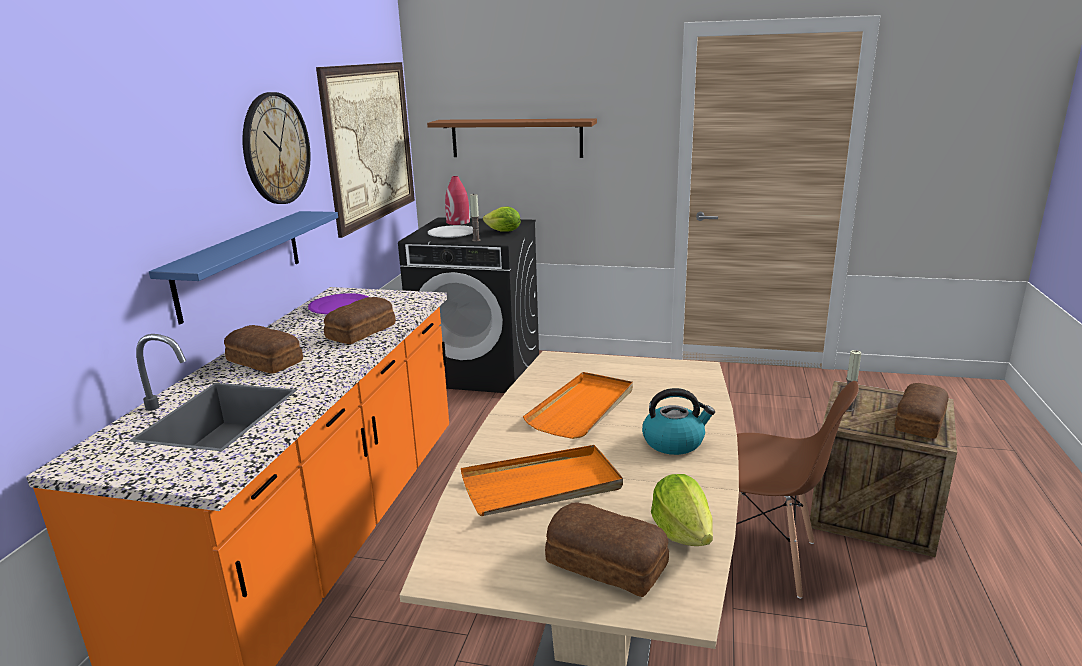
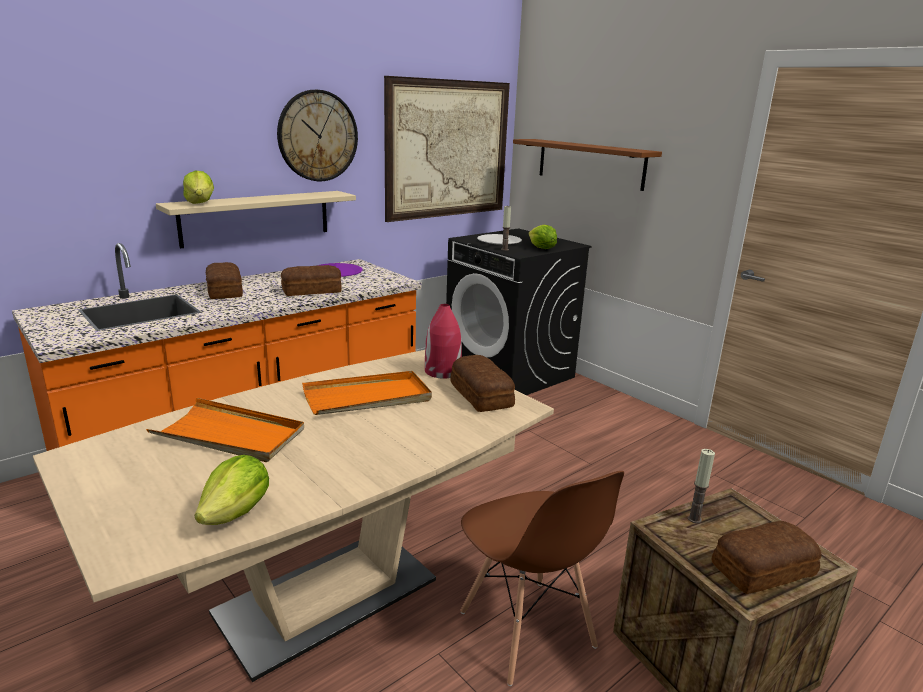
camera: 35 degrees right, 0 degrees up
(207, 258) = (200, 203): none -> lettuce
(240, 263) = (256, 218): blue shelf -> beige shelf
(458, 222) = (524, 234): red vase -> red vase (442, 371)
(605, 561) = (154, 502): bread -> bread (482, 394)
(674, 442) = (376, 450): kettle -> none

